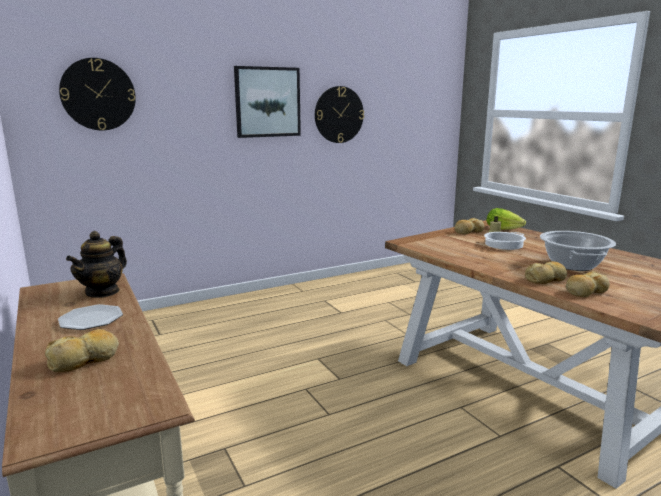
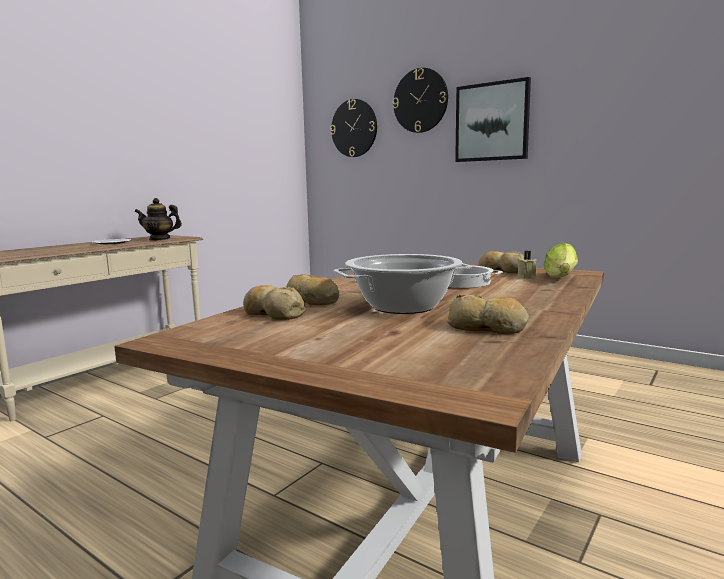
camera: 65 degrees right, 5 degrees down
(85, 360) = (54, 248): bread -> bread (487, 328)
(339, 114) = (588, 130): wall clock -> wall clock (420, 100)

